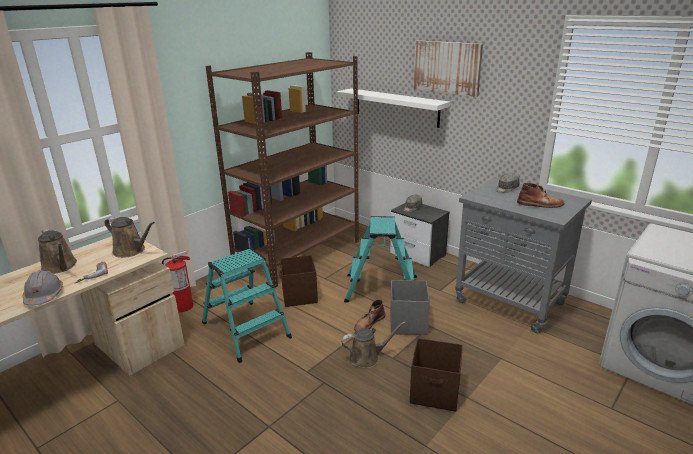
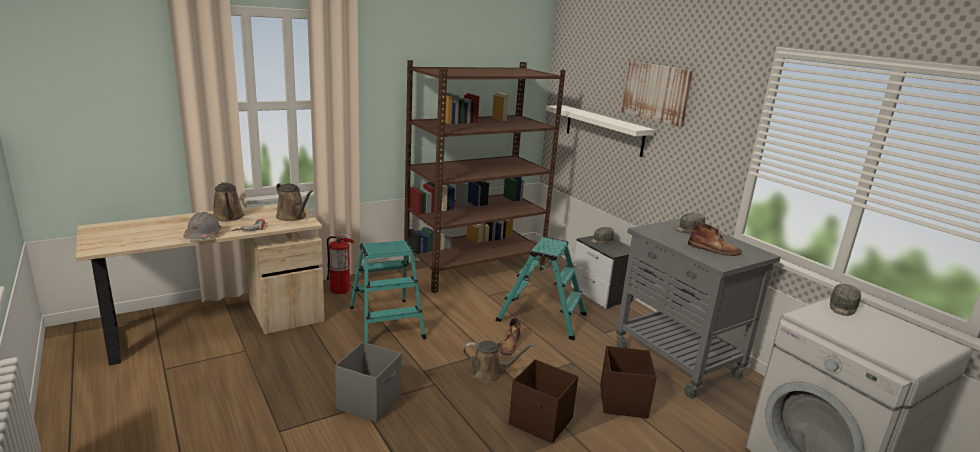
camera: 15 degrees right, 5 degrees down
(299, 296) = (453, 305): brown storage box -> brown storage box (622, 402)
(369, 323) = (509, 344): brown boot -> brown boot turned 45 degrees counterclockwise
(408, 323) = (551, 354): grey storage box -> grey storage box (370, 401)
(663, 236) = (842, 307): none -> grey cap

